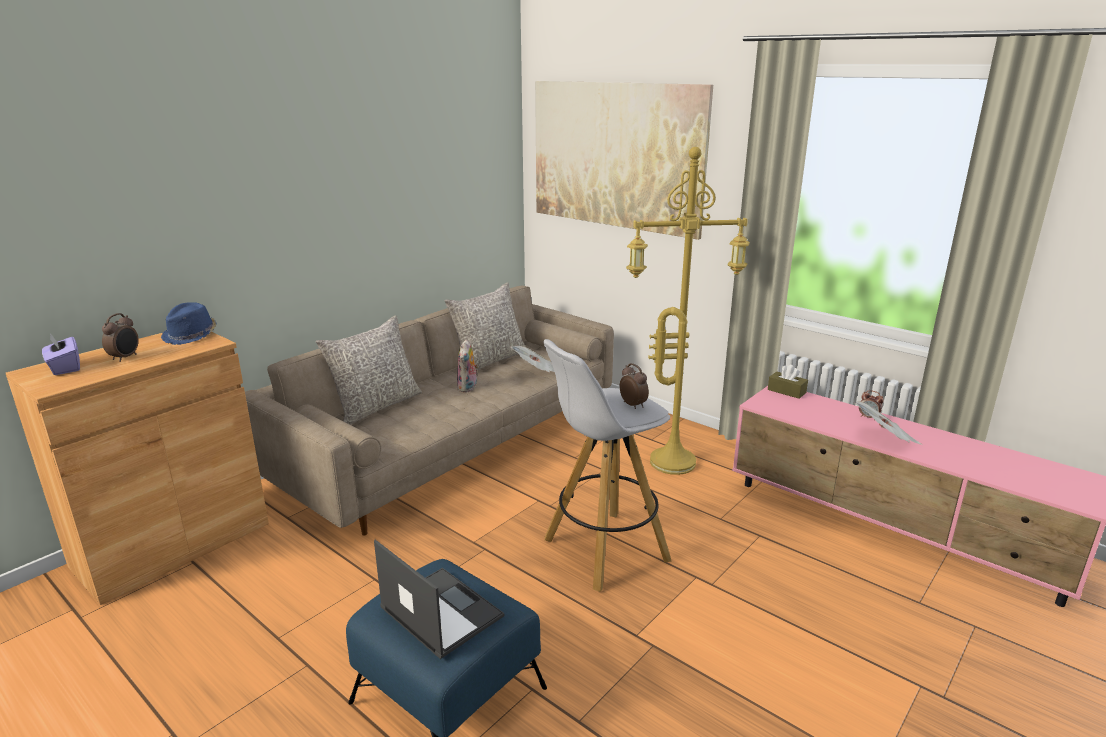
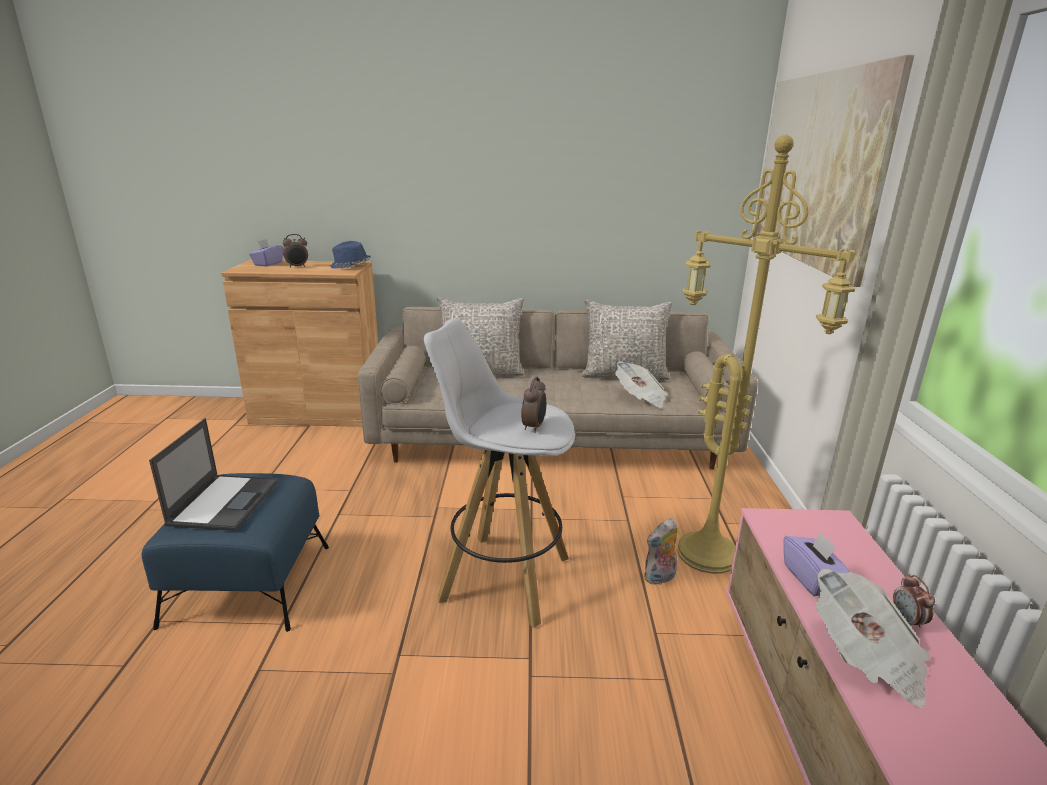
camera: 50 degrees right, 0 degrees up
(468, 388) = (563, 386): plush toy -> plush toy (660, 578)
(786, 391) = (844, 528): brown tissue box -> none
(819, 420) = (812, 579): none -> purple tissue box

